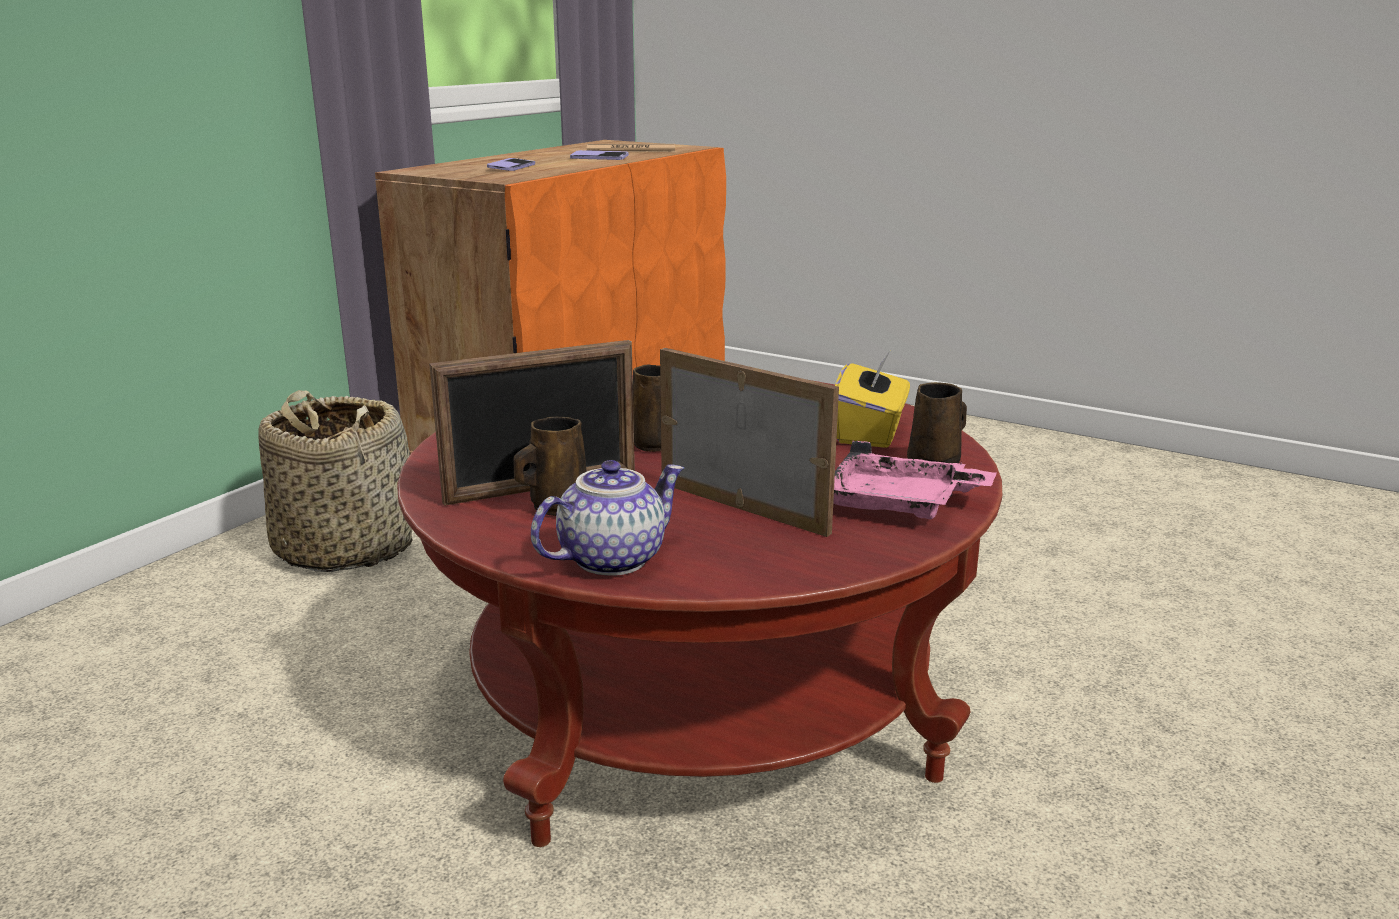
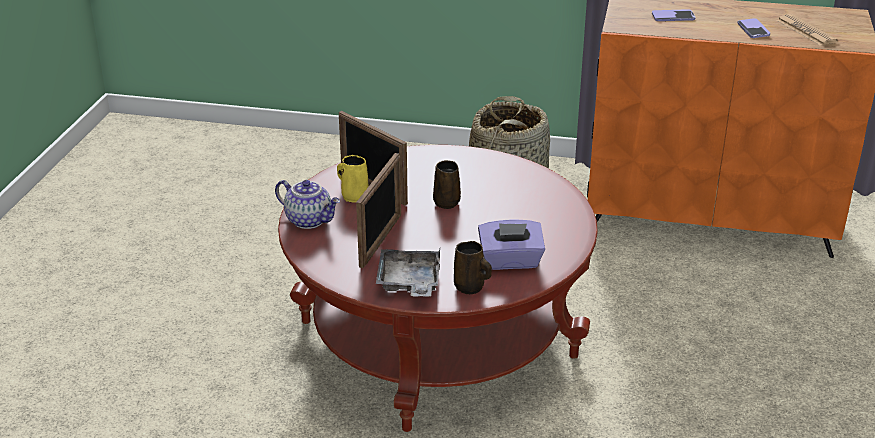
camera: 70 degrees right, 10 degrees up
(556, 507) = (353, 196): brown mug -> yellow mug
(870, 433) = (510, 261): yellow tissue box -> purple tissue box
(900, 504) = (409, 282): pink tray -> grey tray

